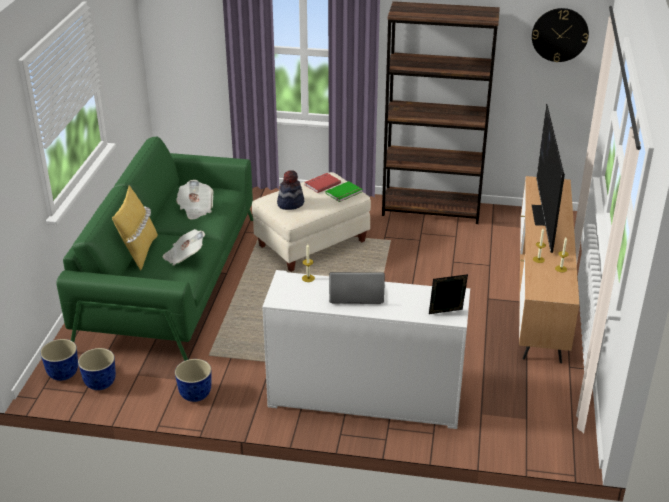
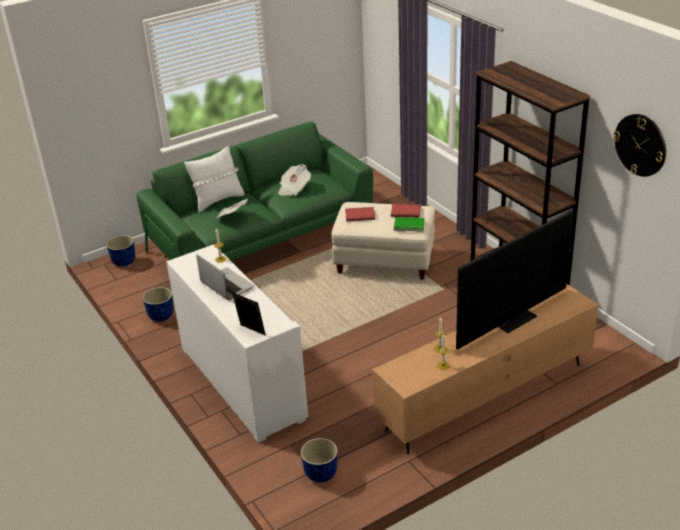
camera: 50 degrees right, 0 degrees up
(100, 383) = (130, 279): planter -> planter (321, 474)
(139, 252) = (217, 200): yellow pillow -> white pillow
(290, 203) = (359, 215): hat -> red book

